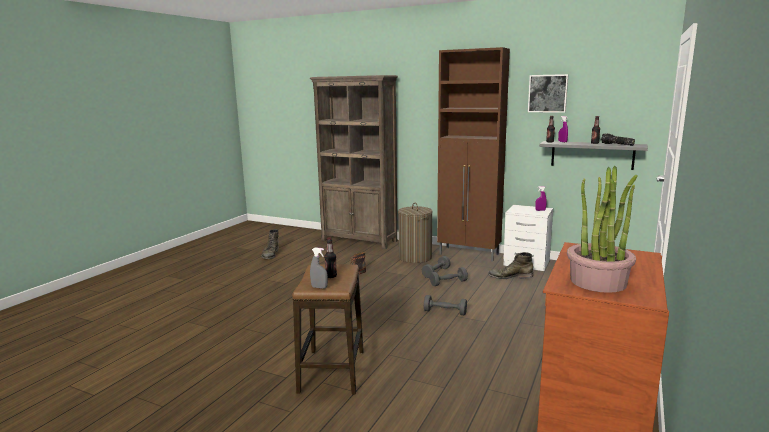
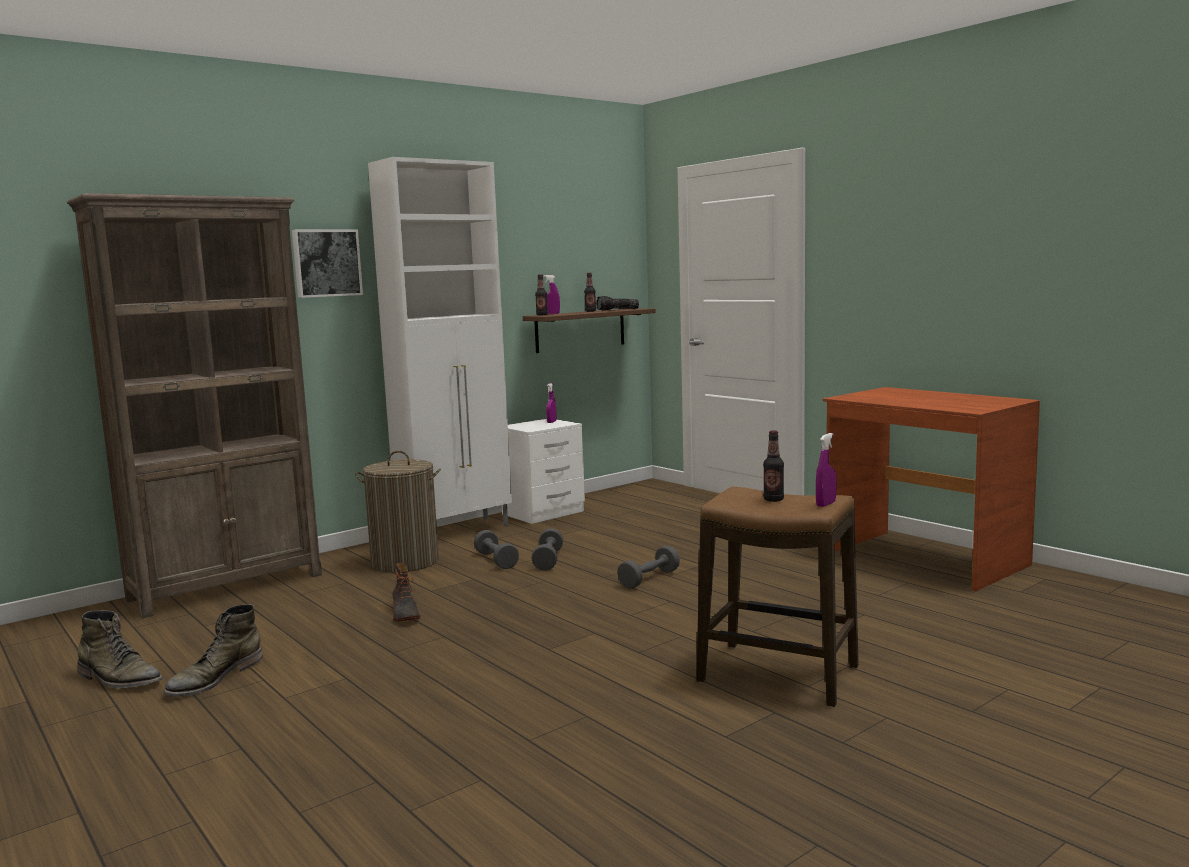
camera: 65 degrees left, 5 degrees down
(319, 287) = (826, 504): grey spray bottle -> purple spray bottle
(469, 254) = (457, 531): brown cabinet -> white cabinet
(510, 276) = (576, 528): green boot -> green boot (214, 678)
(547, 93) = (520, 241): picture -> picture (326, 263)
(592, 155) = (580, 330): grey shelf -> brown shelf
(598, 282) = (963, 403): potted plant -> none

